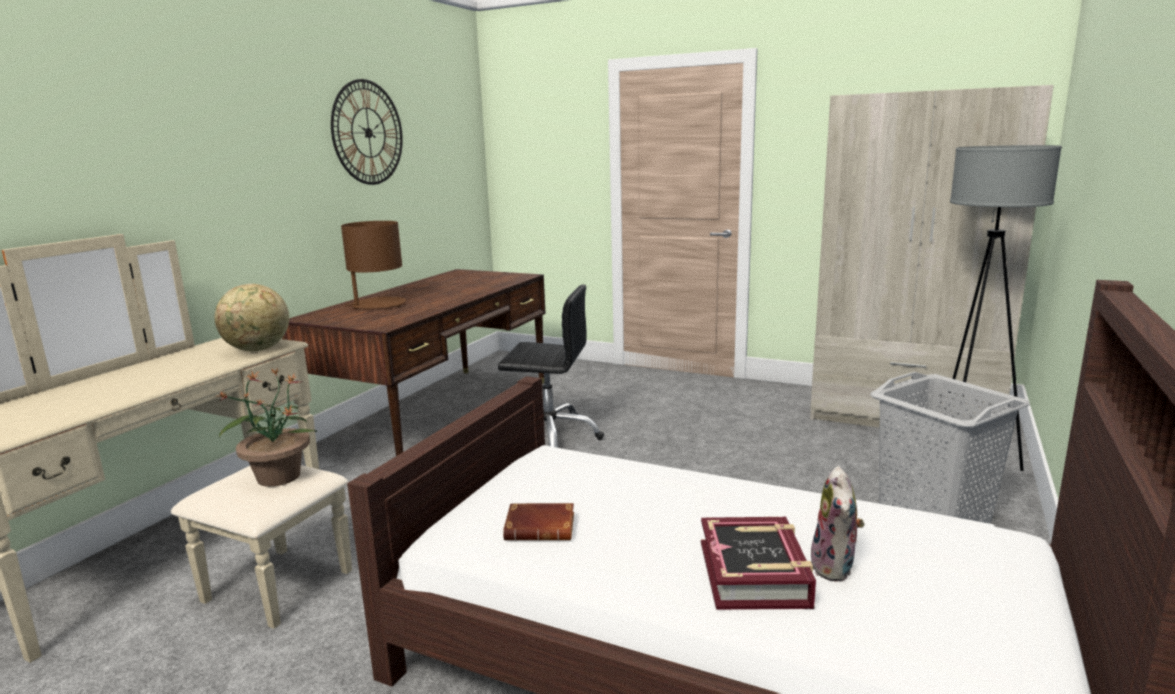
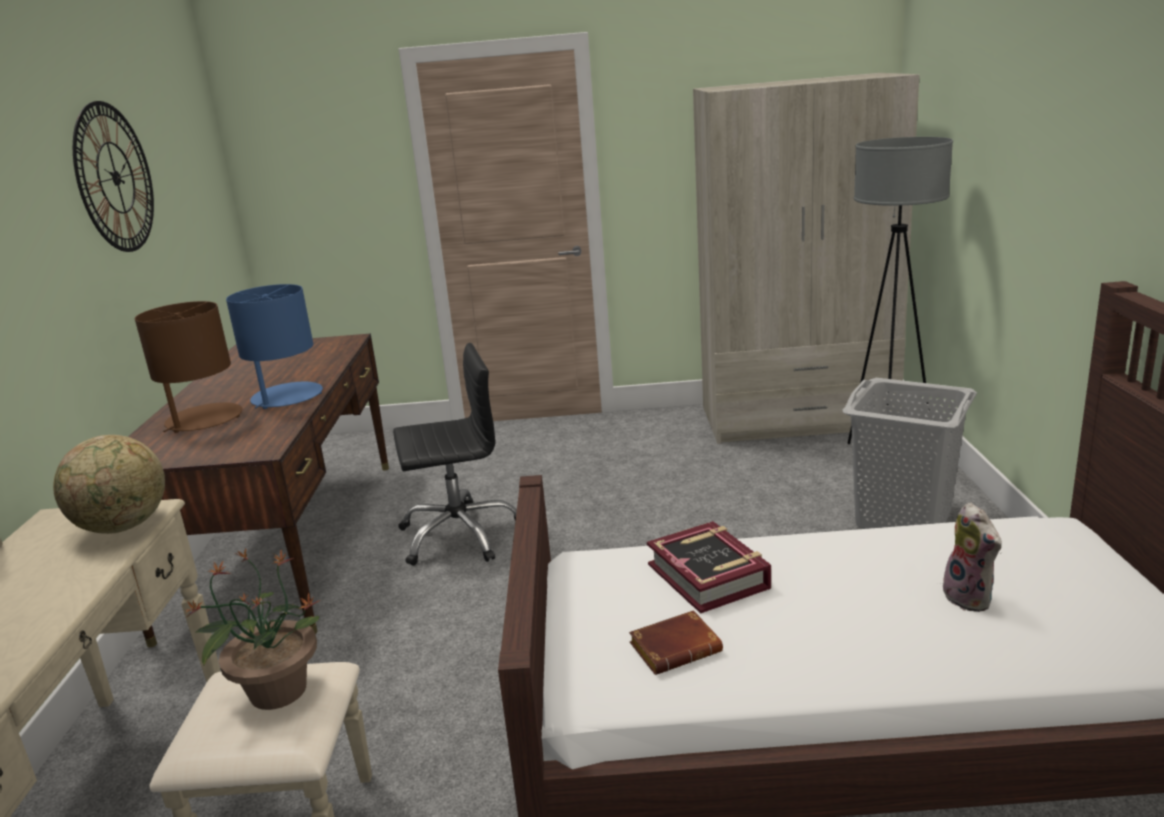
camera: 25 degrees left, 5 degrees up
(440, 301) = (286, 397): none -> blue table lamp
(754, 573) = (915, 626): book -> book (708, 576)

